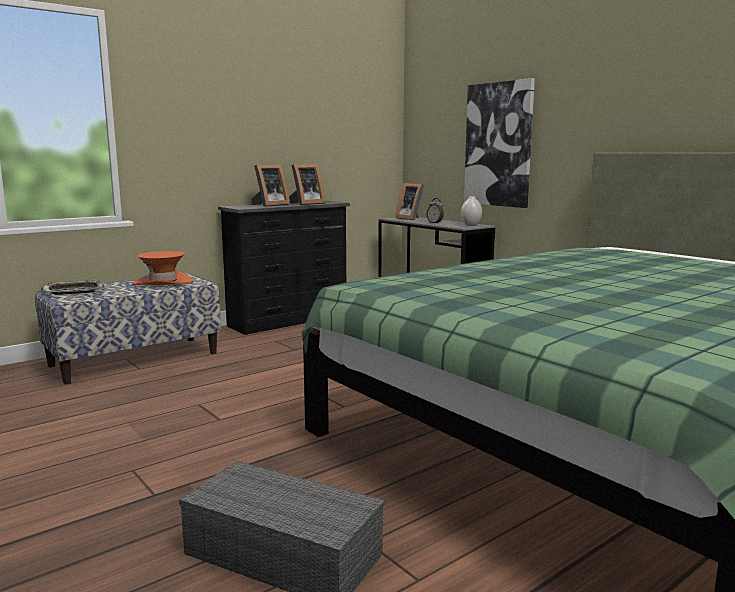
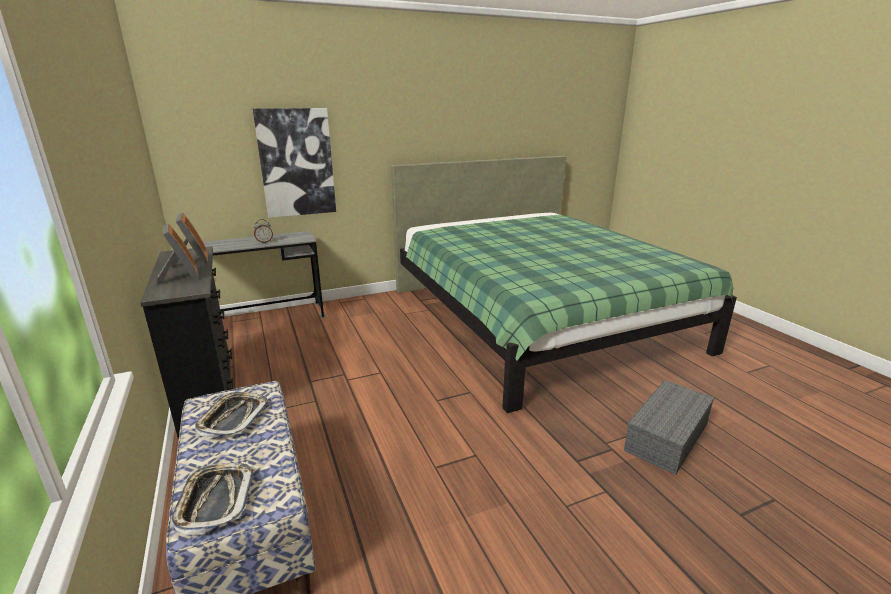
camera: 75 degrees left, 10 degrees up
(163, 283) = (233, 418): orange hat -> tray
(410, 218) = (216, 244): picture frame -> none
(470, 225) = (298, 235): white vase -> none

